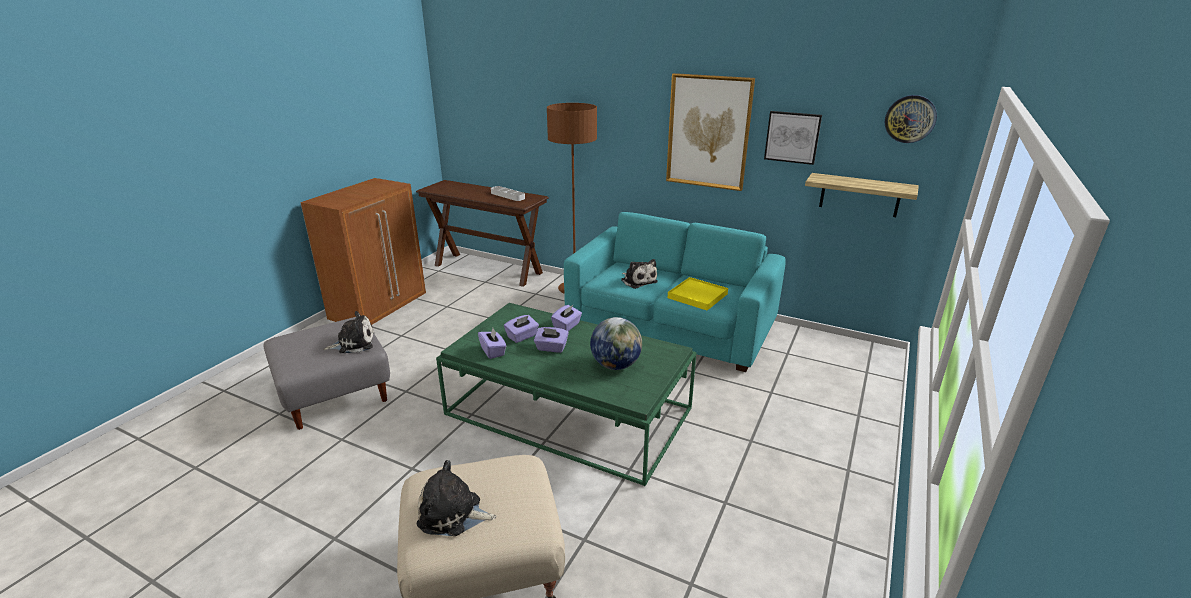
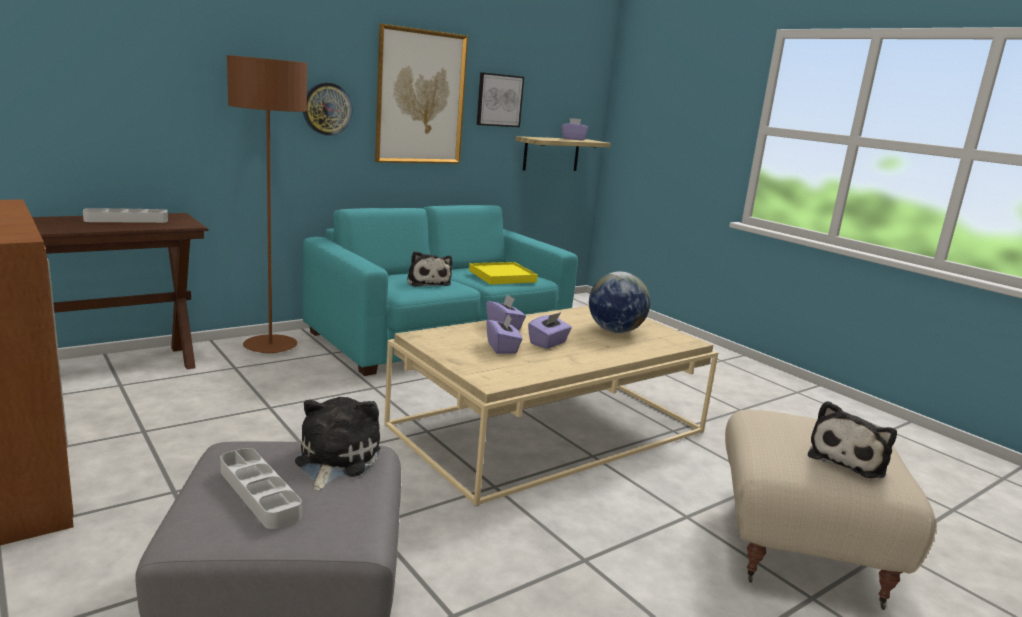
camera: 65 degrees left, 10 degrees down
(314, 339) = (259, 493): none -> grey tray
(493, 351) = (523, 368): purple tissue box -> purple tissue box (573, 139)
(569, 412) = (550, 428): green coffee table -> beige coffee table
(638, 281) = (428, 282): plush toy -> plush toy turned 75 degrees clockwise
(910, 119) = (580, 80): wall clock -> wall clock (327, 109)

